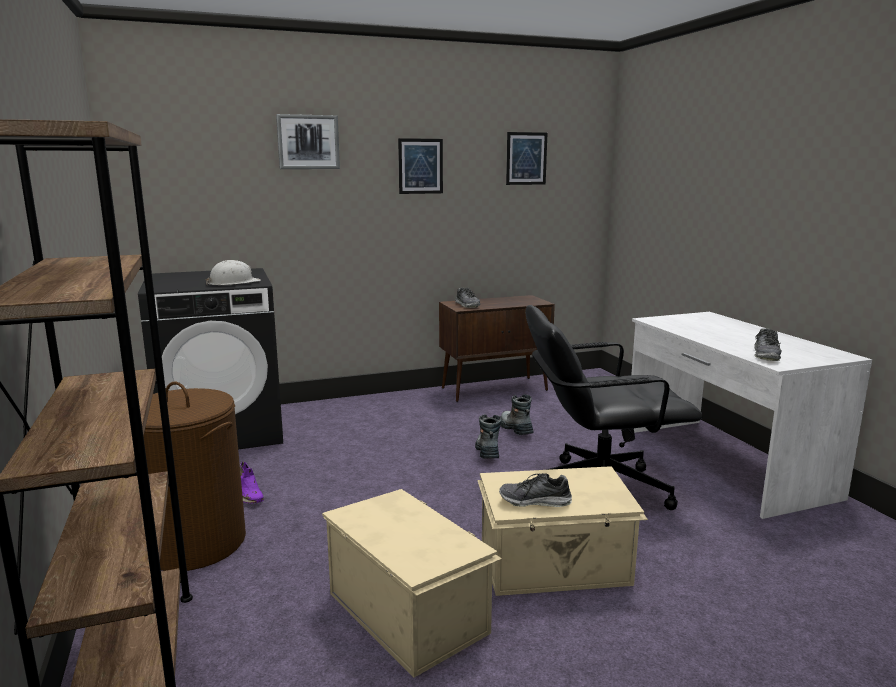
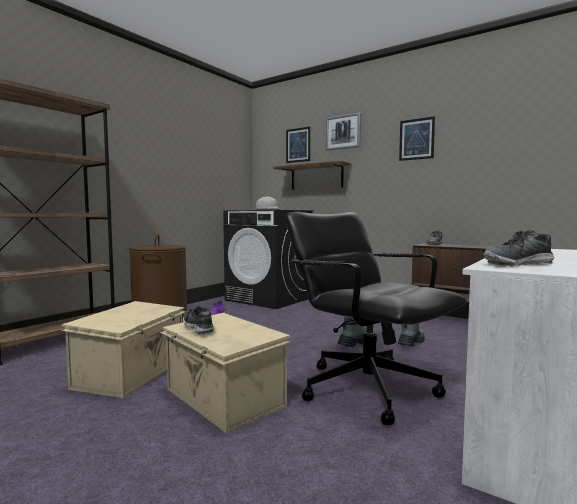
camera: 55 degrees right, 10 degrees down
(262, 212) = (316, 177): none -> shelf
(526, 158) = (516, 121): picture -> picture (298, 145)

